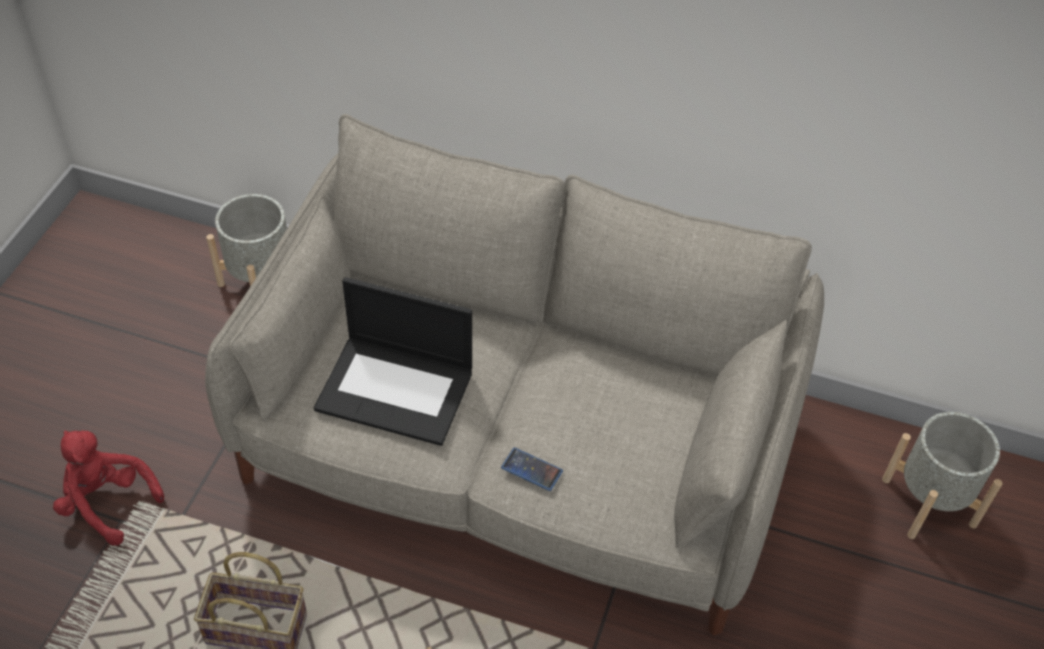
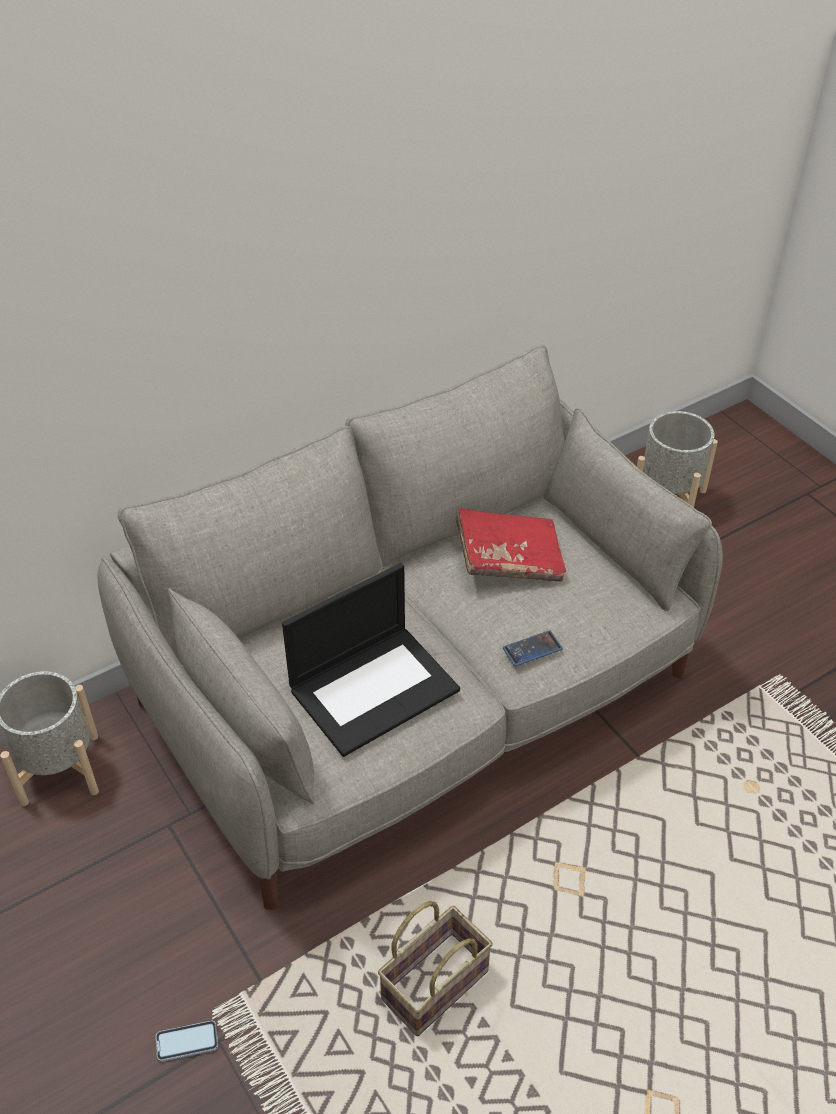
camera: 50 degrees left, 5 degrees down
(107, 503) = (187, 1042): red plush toy -> phone
(618, 395) = (509, 559): none -> red book

